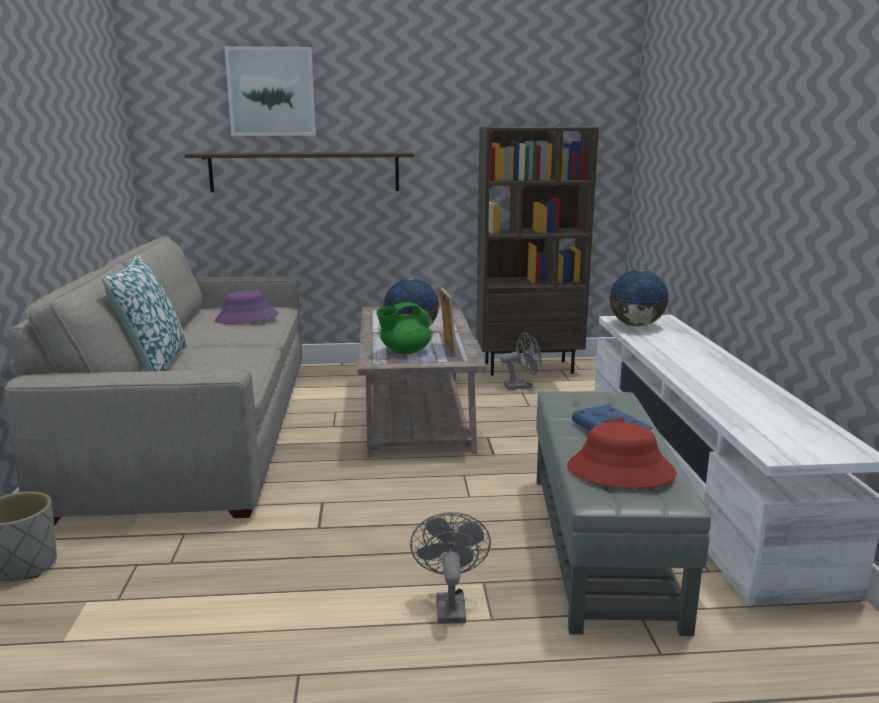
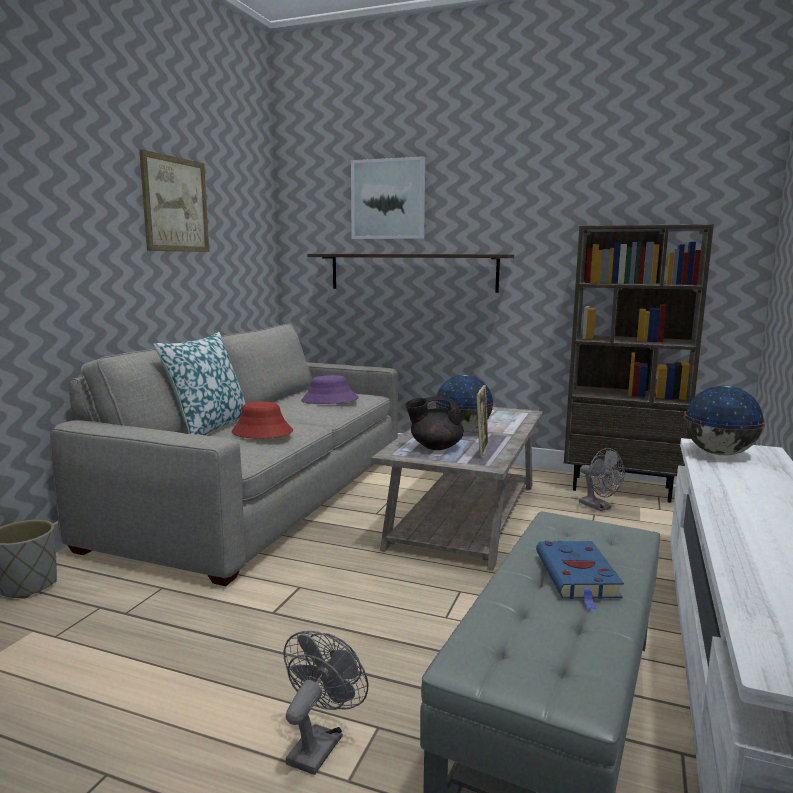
camera: 25 degrees right, 5 degrees down
(55, 106) = (175, 205): none -> picture
(404, 351) = (435, 447): green teapot -> black teapot
(522, 386) = (599, 507): grey fan -> grey fan turned 45 degrees clockwise
(620, 471) = (534, 633): red hat -> red hat (262, 432)

